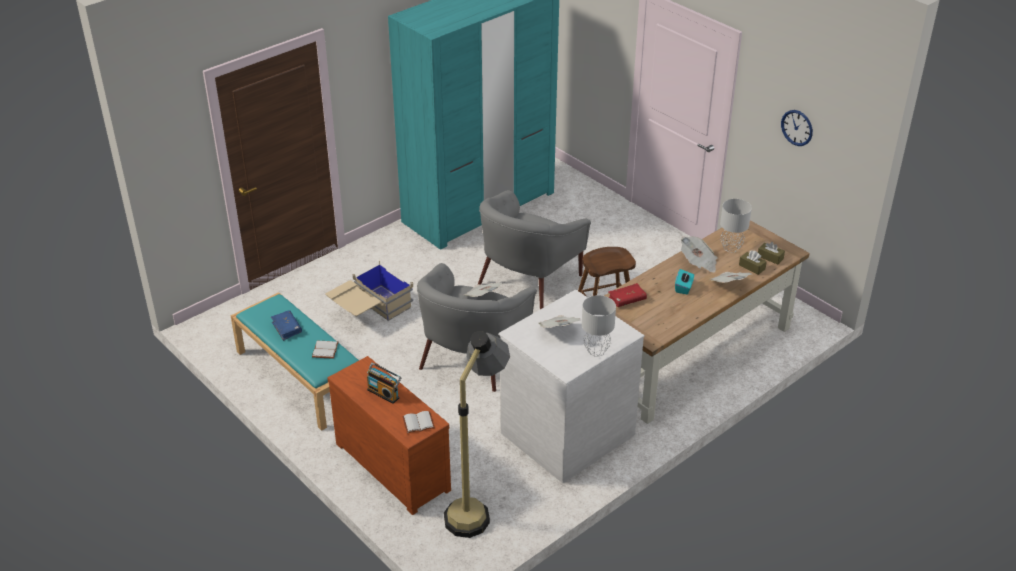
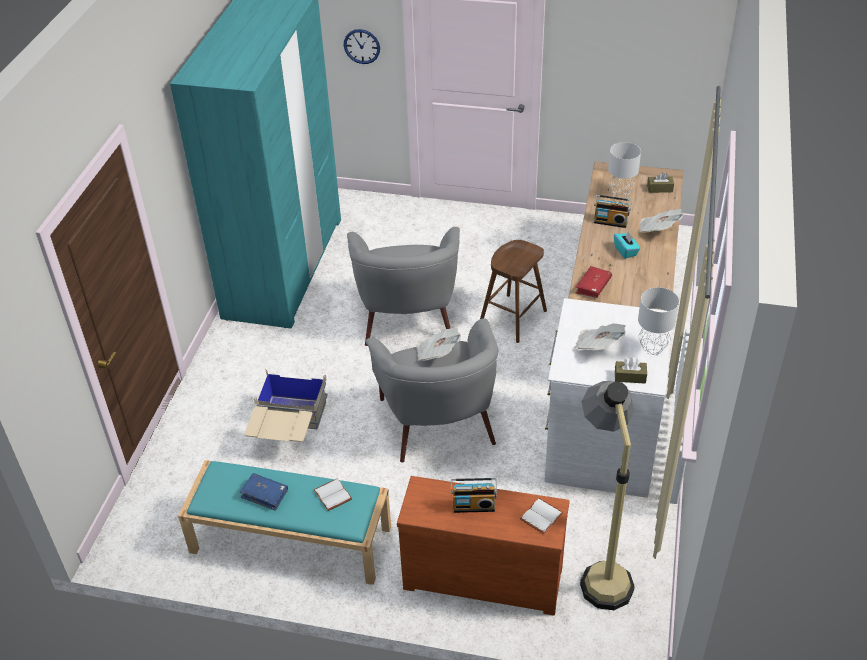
camera: 35 degrees left, 5 degrees up
(698, 263) = (610, 221): newspaper -> radio
(752, 267) = (656, 204): brown tissue box -> brown tissue box (630, 377)
(797, 127) = (630, 52): wall clock -> wall clock (362, 46)

